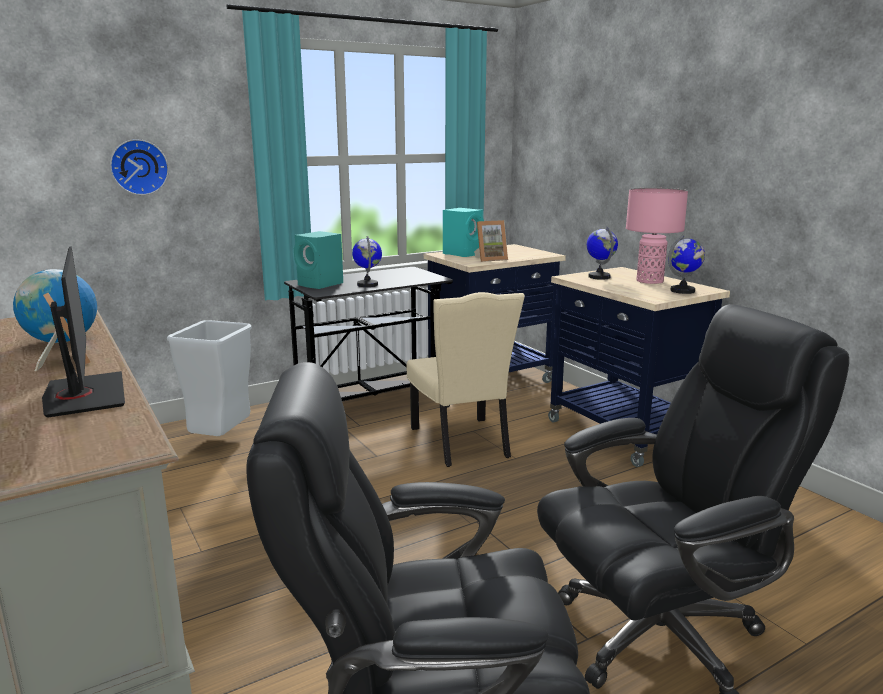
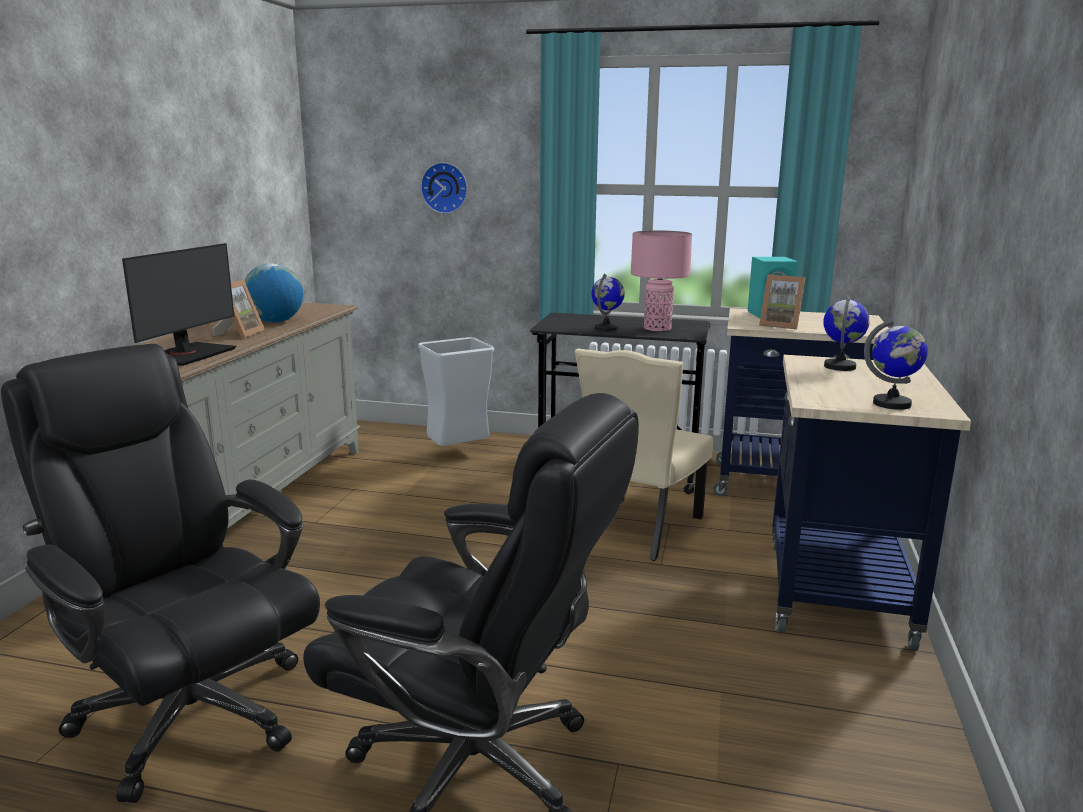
camera: 45 degrees right, 0 degrees up
(321, 284) = (569, 321): turquoise speaker -> none
(649, 281) = (892, 384): pink table lamp -> pink table lamp (657, 328)

